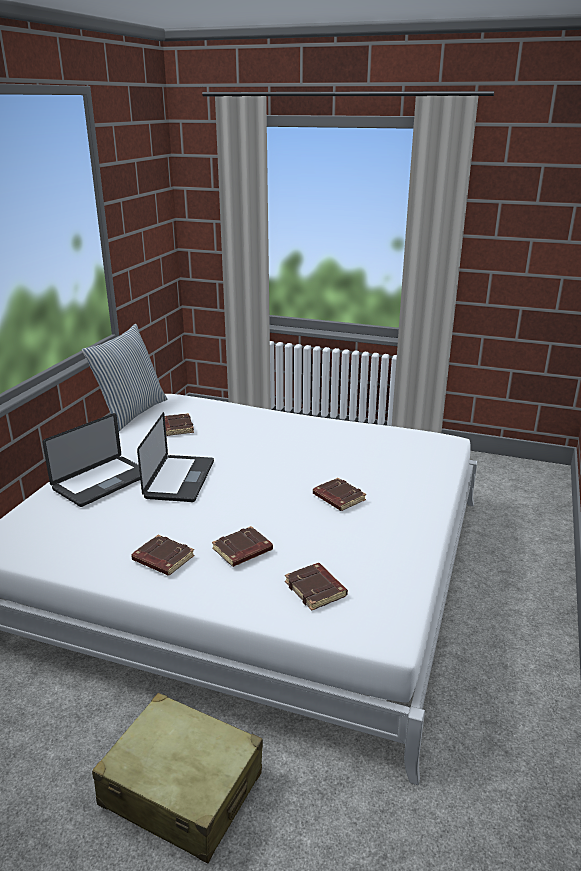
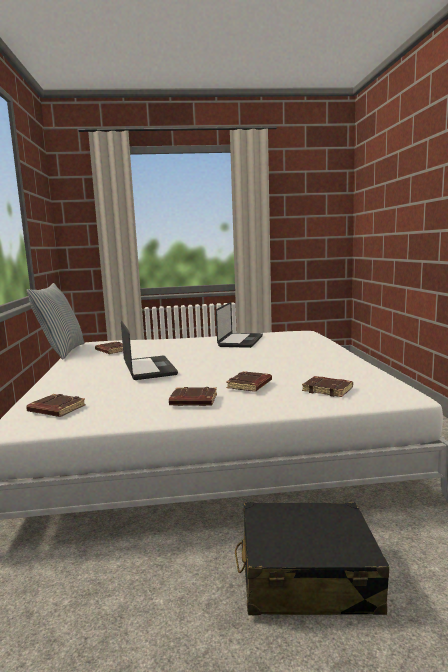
camera: 25 degrees left, 15 degrees down
(102, 482) = (83, 380): laptop -> laptop (241, 341)
(182, 789) = (306, 577): beige suitcase -> black suitcase
(338, 498) = (277, 357): brown book -> brown book (55, 410)

